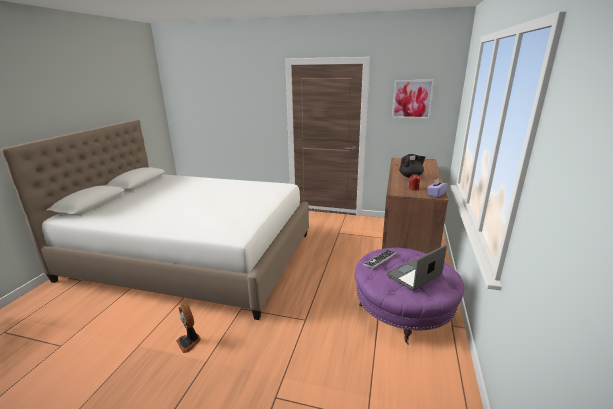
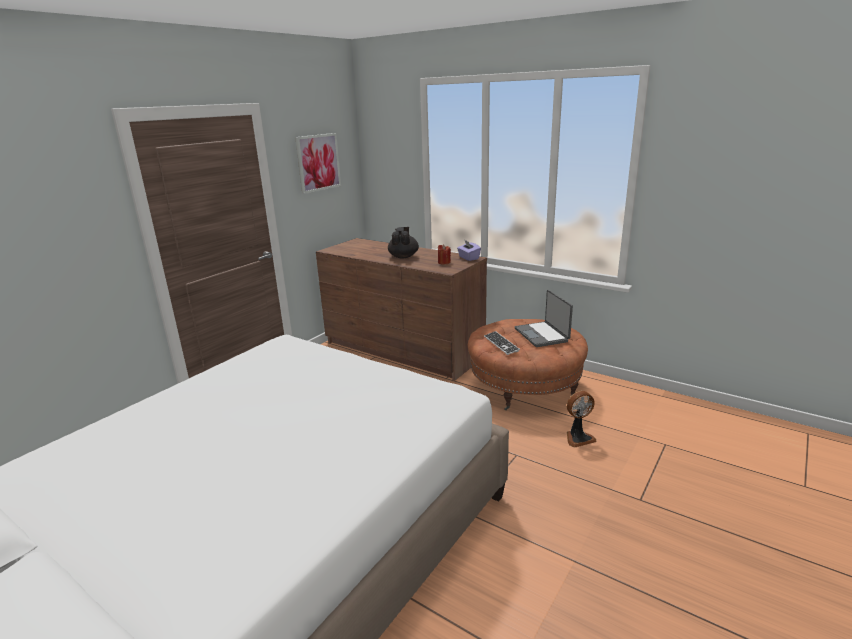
camera: 70 degrees left, 0 degrees up
(189, 342) = (529, 581): fan -> fan (578, 438)
(403, 311) = (525, 386): purple ottoman -> brown ottoman

